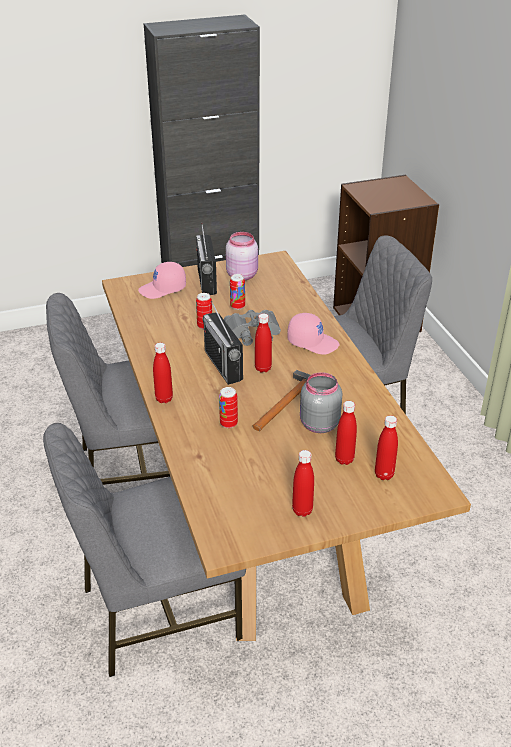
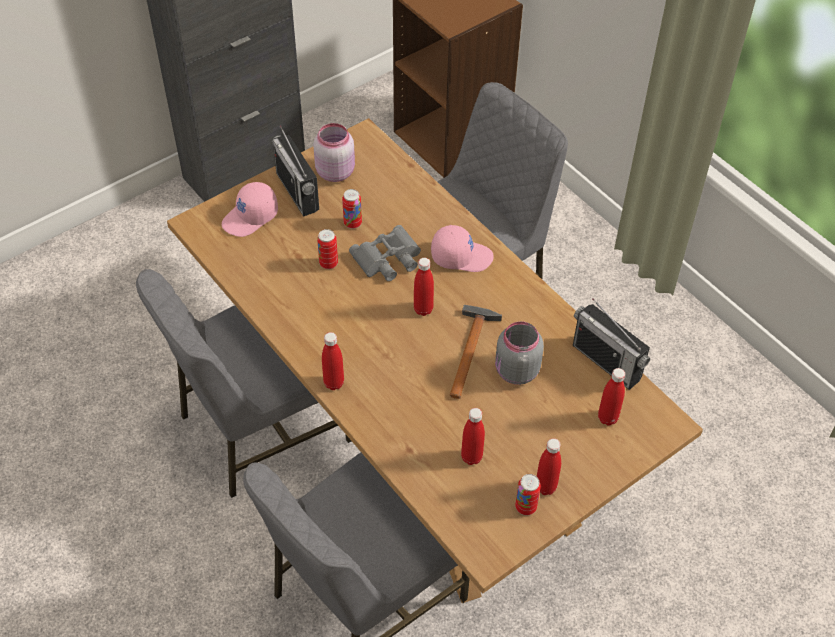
camera: 20 degrees left, 15 degrees up
(223, 365) = (377, 317): radio -> radio (606, 362)
(228, 423) = (421, 397): can -> can (525, 507)
(344, 459) = (561, 410): red bottle -> red bottle (471, 457)

